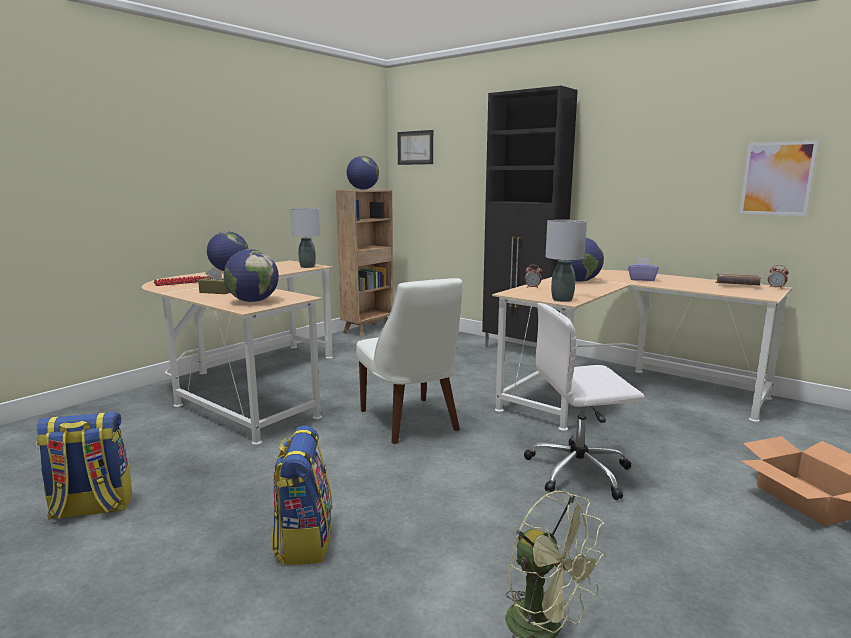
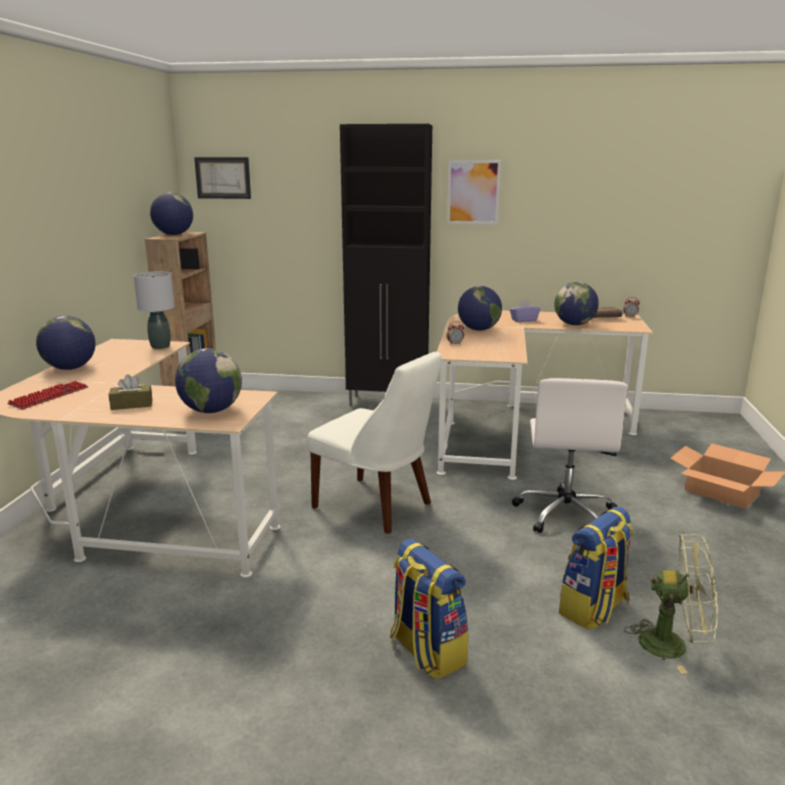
camera: 30 degrees left, 5 degrees up
(91, 508) = (156, 708): backpack -> backpack (594, 609)
(562, 300) = (505, 356): grey table lamp -> none
(580, 471) = (565, 513): white office chair -> white office chair turned 45 degrees counterclockwise
(692, 287) = (574, 324): none -> globe
(777, 178) = (622, 220): picture -> picture (473, 192)

